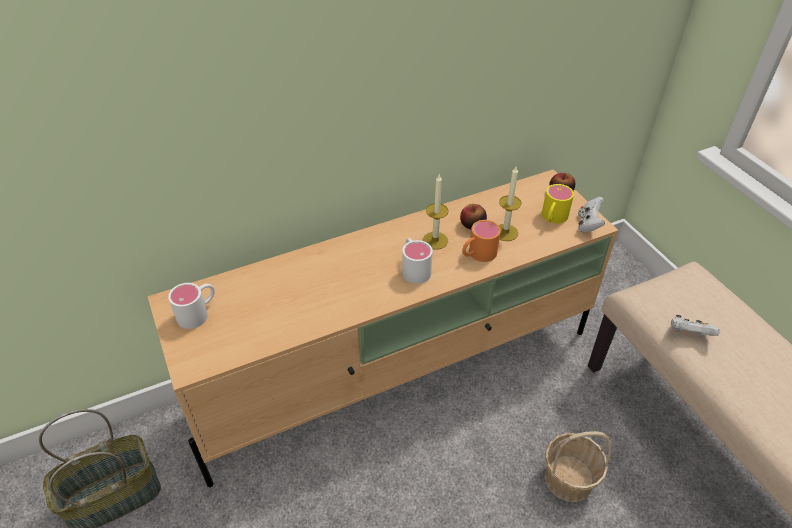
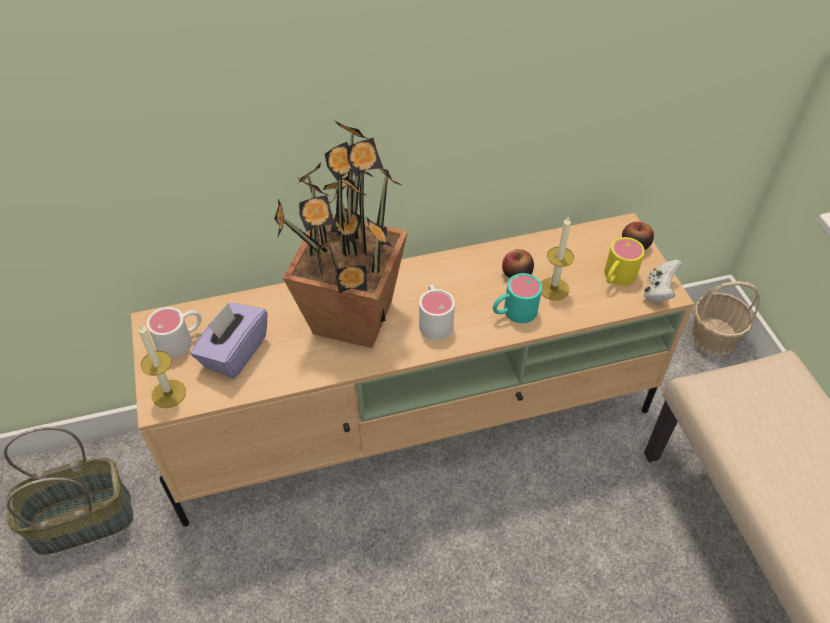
camera: 10 degrees right, 5 degrees up
(248, 316) = (234, 352): none -> purple tissue box
(343, 275) = (351, 318): none -> potted plant
(435, 240) = (467, 288): candle -> candle (169, 393)
(477, 254) = (513, 312): orange mug -> turquoise mug
(568, 478) = (588, 585): basket -> basket (712, 337)
(688, 334) = (755, 445): white game controller -> none

